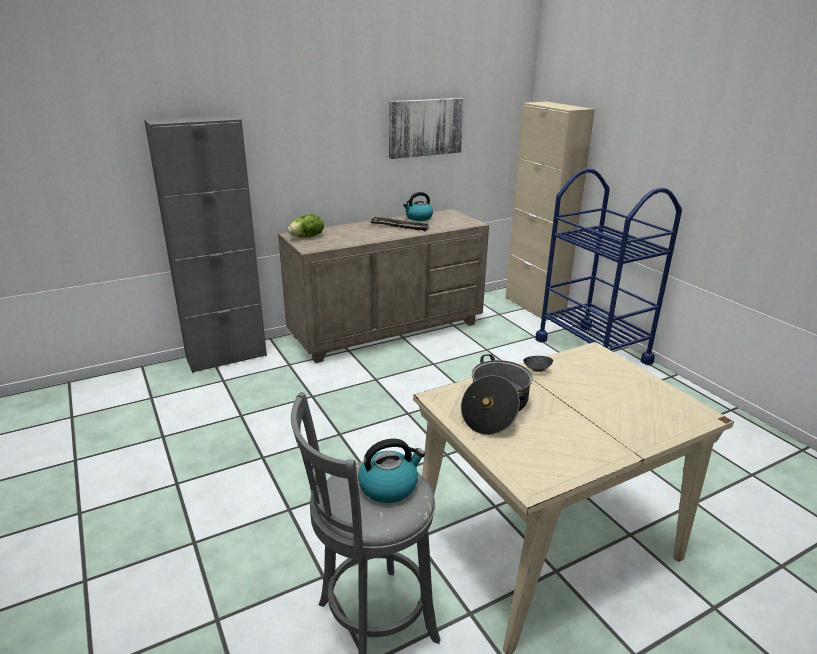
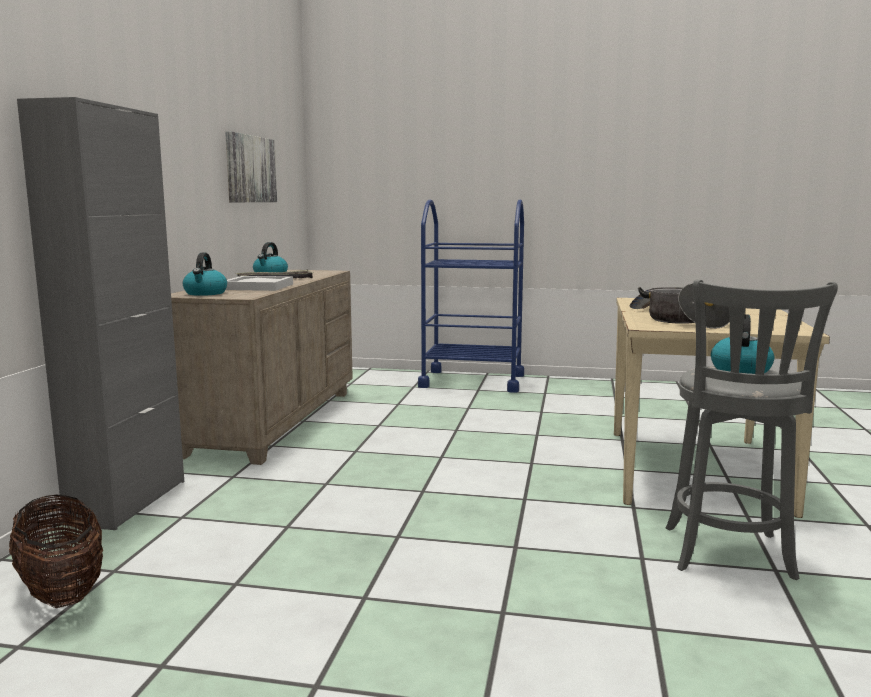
camera: 50 degrees left, 15 degrees down
(123, 397) = (62, 591): none -> basket
(307, 237) = (205, 293): lettuce -> kettle
(355, 236) = (256, 287): none -> white tray
(534, 306) = (367, 372): beige cabinet -> none

